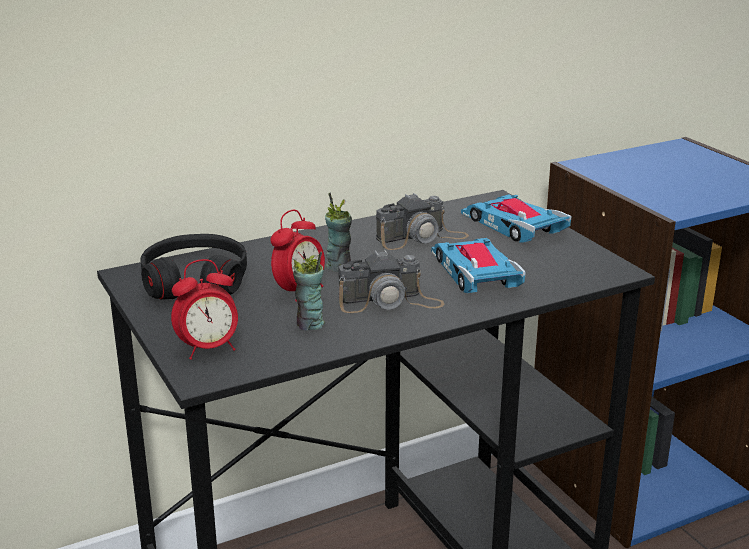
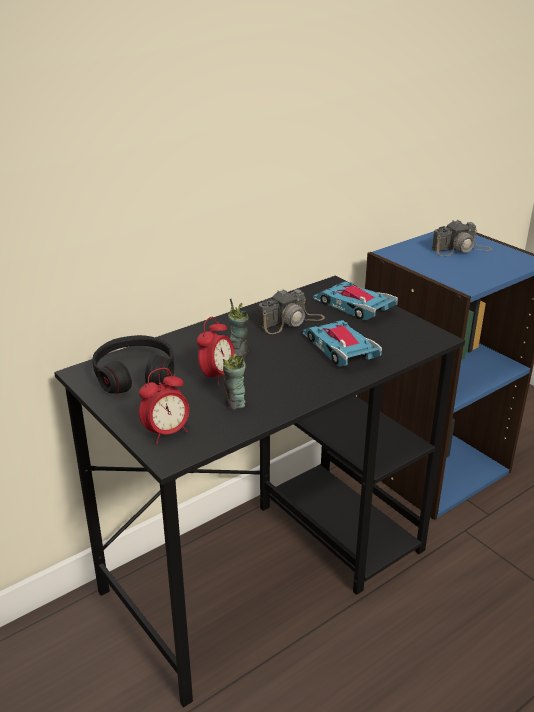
camera: 10 degrees left, 5 degrees up
(390, 302) = (287, 378): camera -> camera (461, 249)

